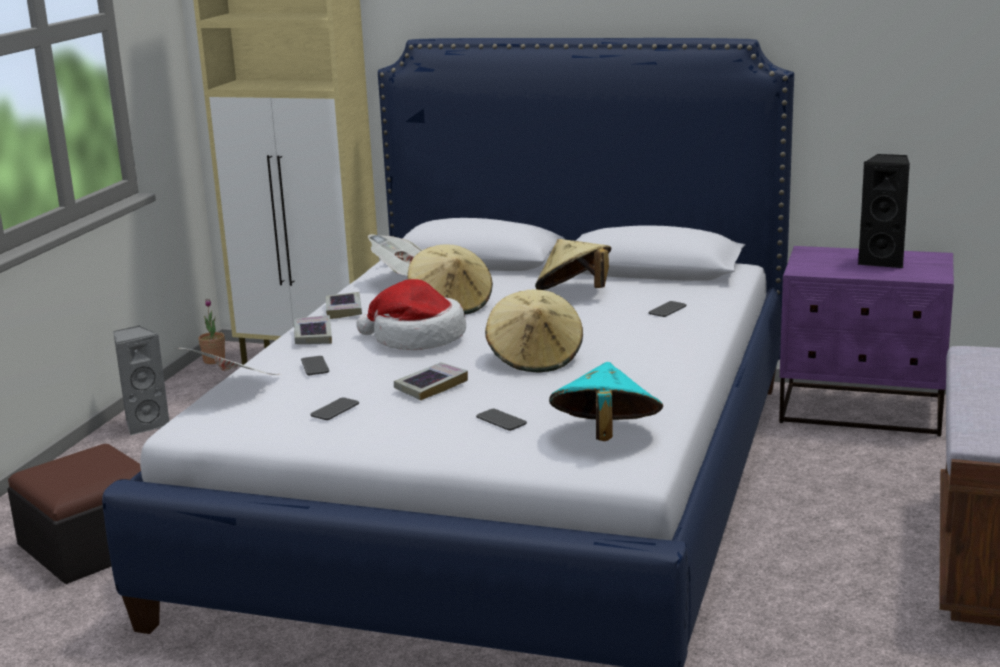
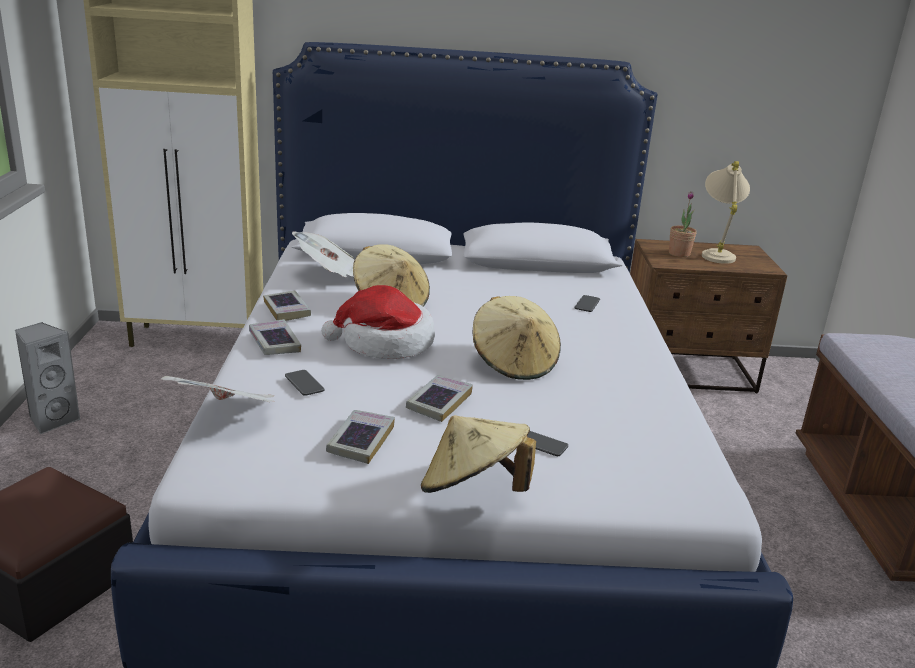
camera: 20 degrees left, 5 degrees up
(214, 360) = (98, 342): potted plant -> potted plant (679, 254)
(335, 410) = (361, 441): phone -> book
(574, 293) = (492, 287): beige hat -> beige hat (473, 490)
(605, 436) = (653, 457): turquoise hat -> none
(862, 411) = (687, 372): purple nightstand -> brown nightstand
(883, 261) = (716, 253): black speaker -> beige table lamp

